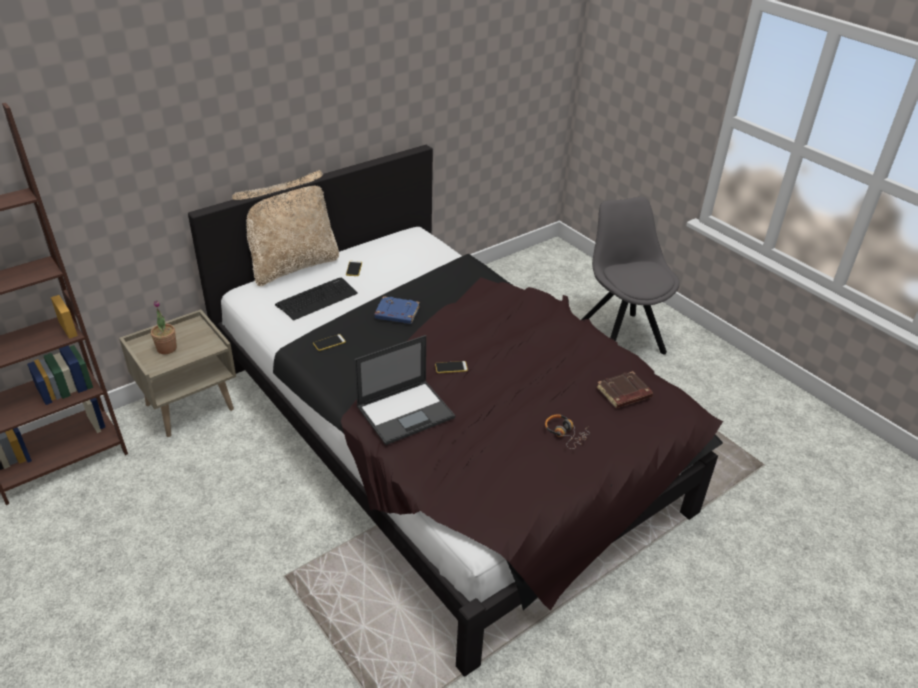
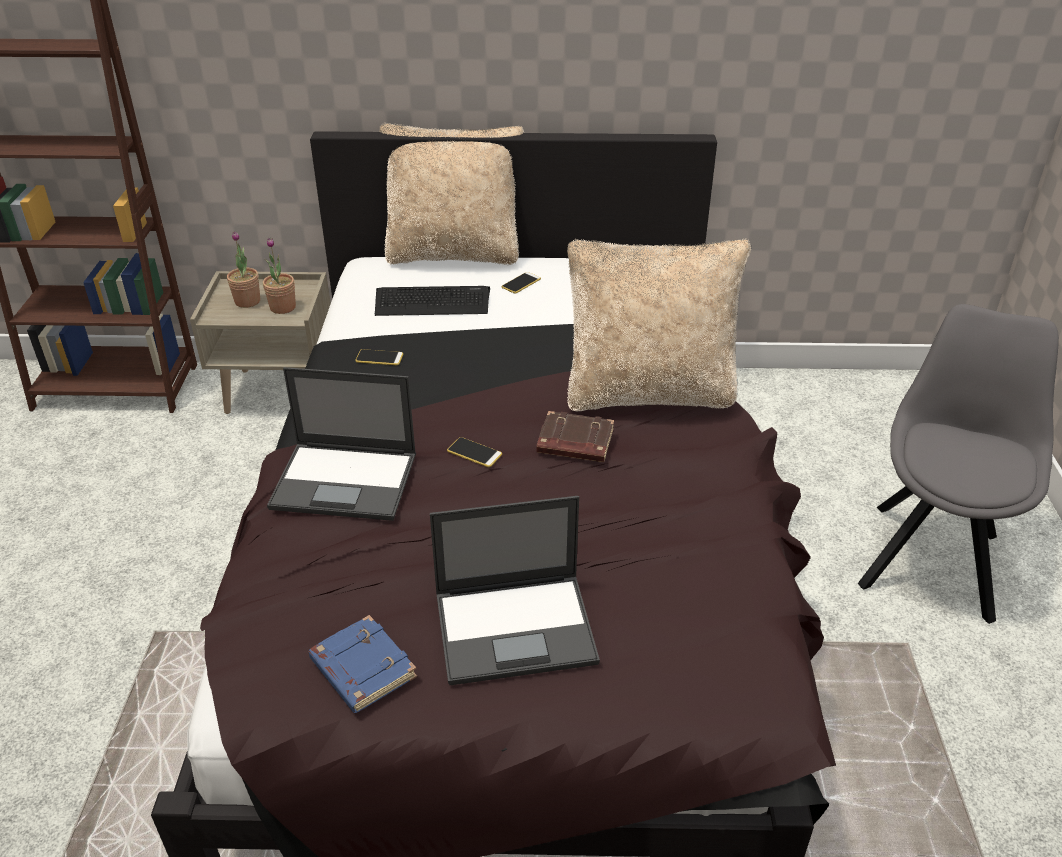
camera: 40 degrees right, 0 degrees up
(197, 343) = (283, 307): none -> potted plant
(396, 314) = (502, 357): blue book -> blue book (361, 669)
(497, 303) = (650, 397): none -> beige pillow
(565, 434) = (517, 627): headphones -> laptop
(623, 394) = (686, 618): brown book -> brown book (574, 443)

